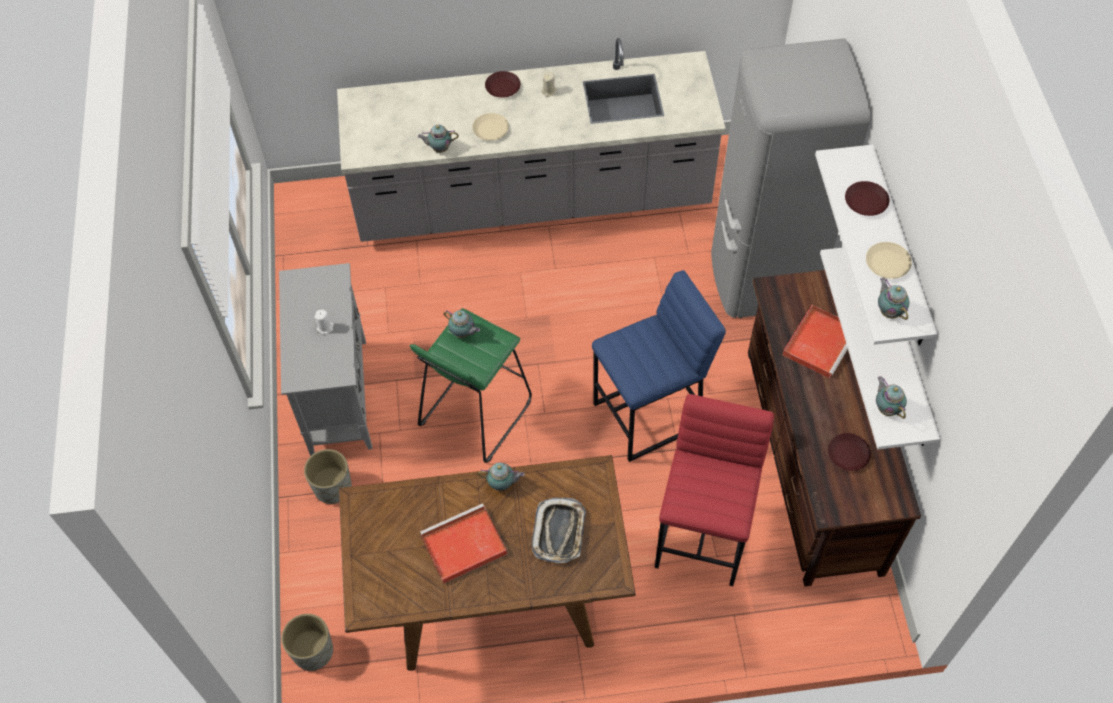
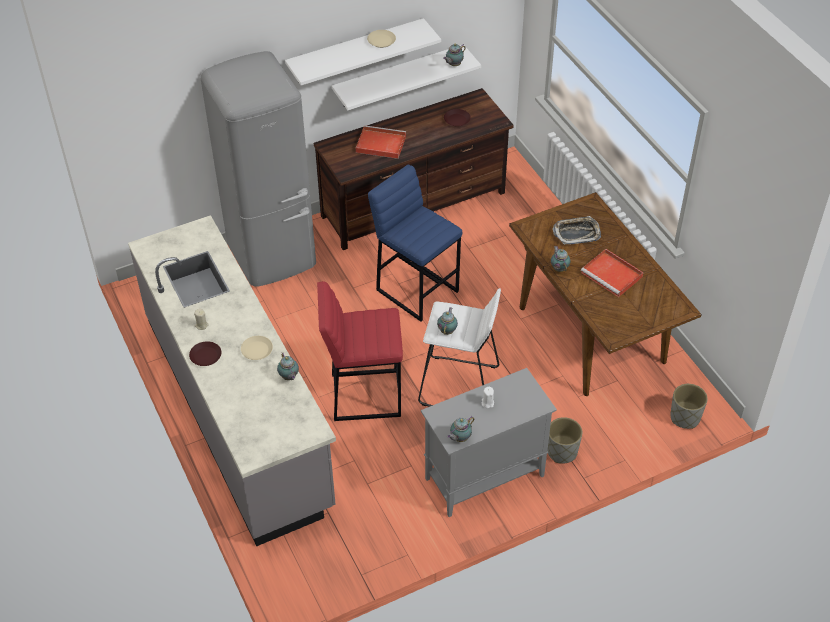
camera: 110 degrees left, 10 degrees down
(474, 413) = (459, 386): green stool -> white stool
(702, 534) = (493, 244): red stool -> red stool (363, 395)
(865, 202) = (336, 56): brown plate -> none
(889, 311) = (416, 36): teapot -> teapot (460, 438)

